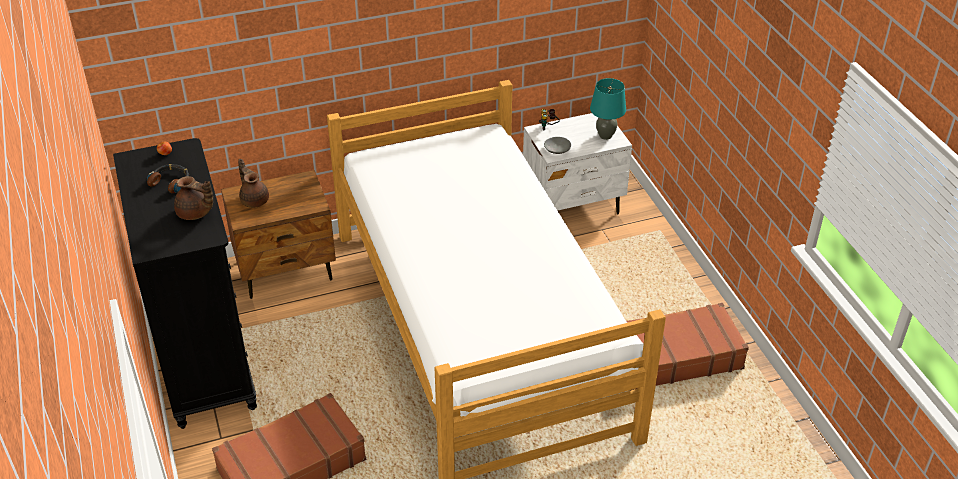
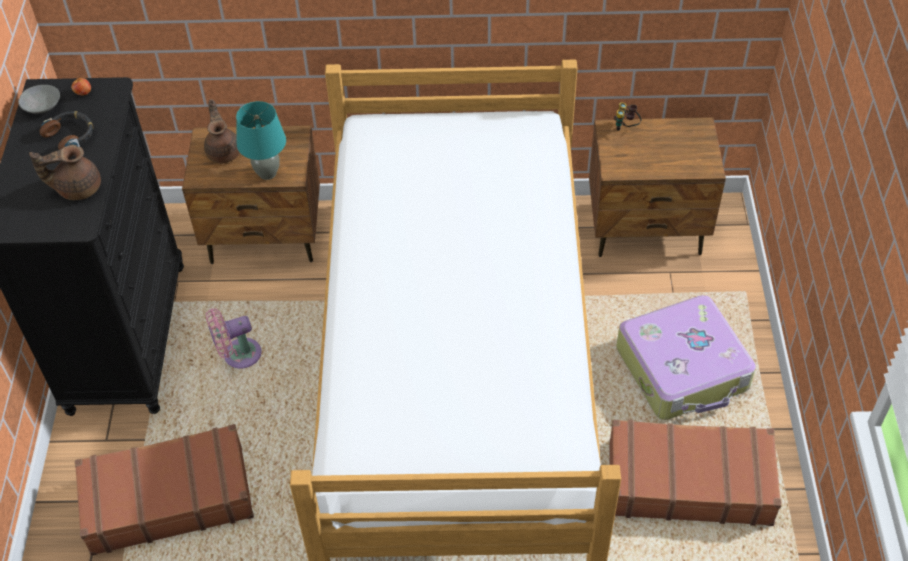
camera: 20 degrees right, 10 degrees up
(195, 213) = (77, 188): brown teapot -> brown teapot turned 120 degrees clockwise
(302, 355) = (238, 355): none -> pink fan
(557, 150) = (622, 163): grey bowl -> grey bowl (41, 105)
(573, 205) = (647, 229): white nightstand -> brown nightstand
(605, 135) = (696, 156): turquoise table lamp -> turquoise table lamp (268, 173)
(639, 287) = (683, 368): none -> suitcase

